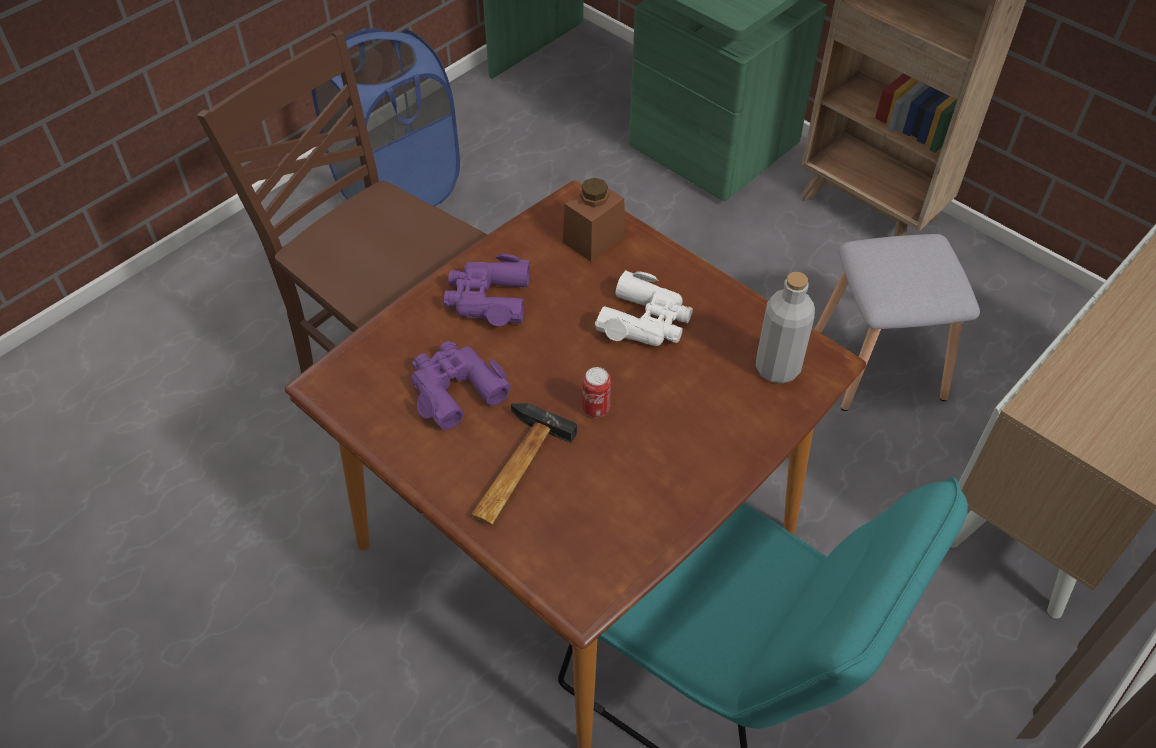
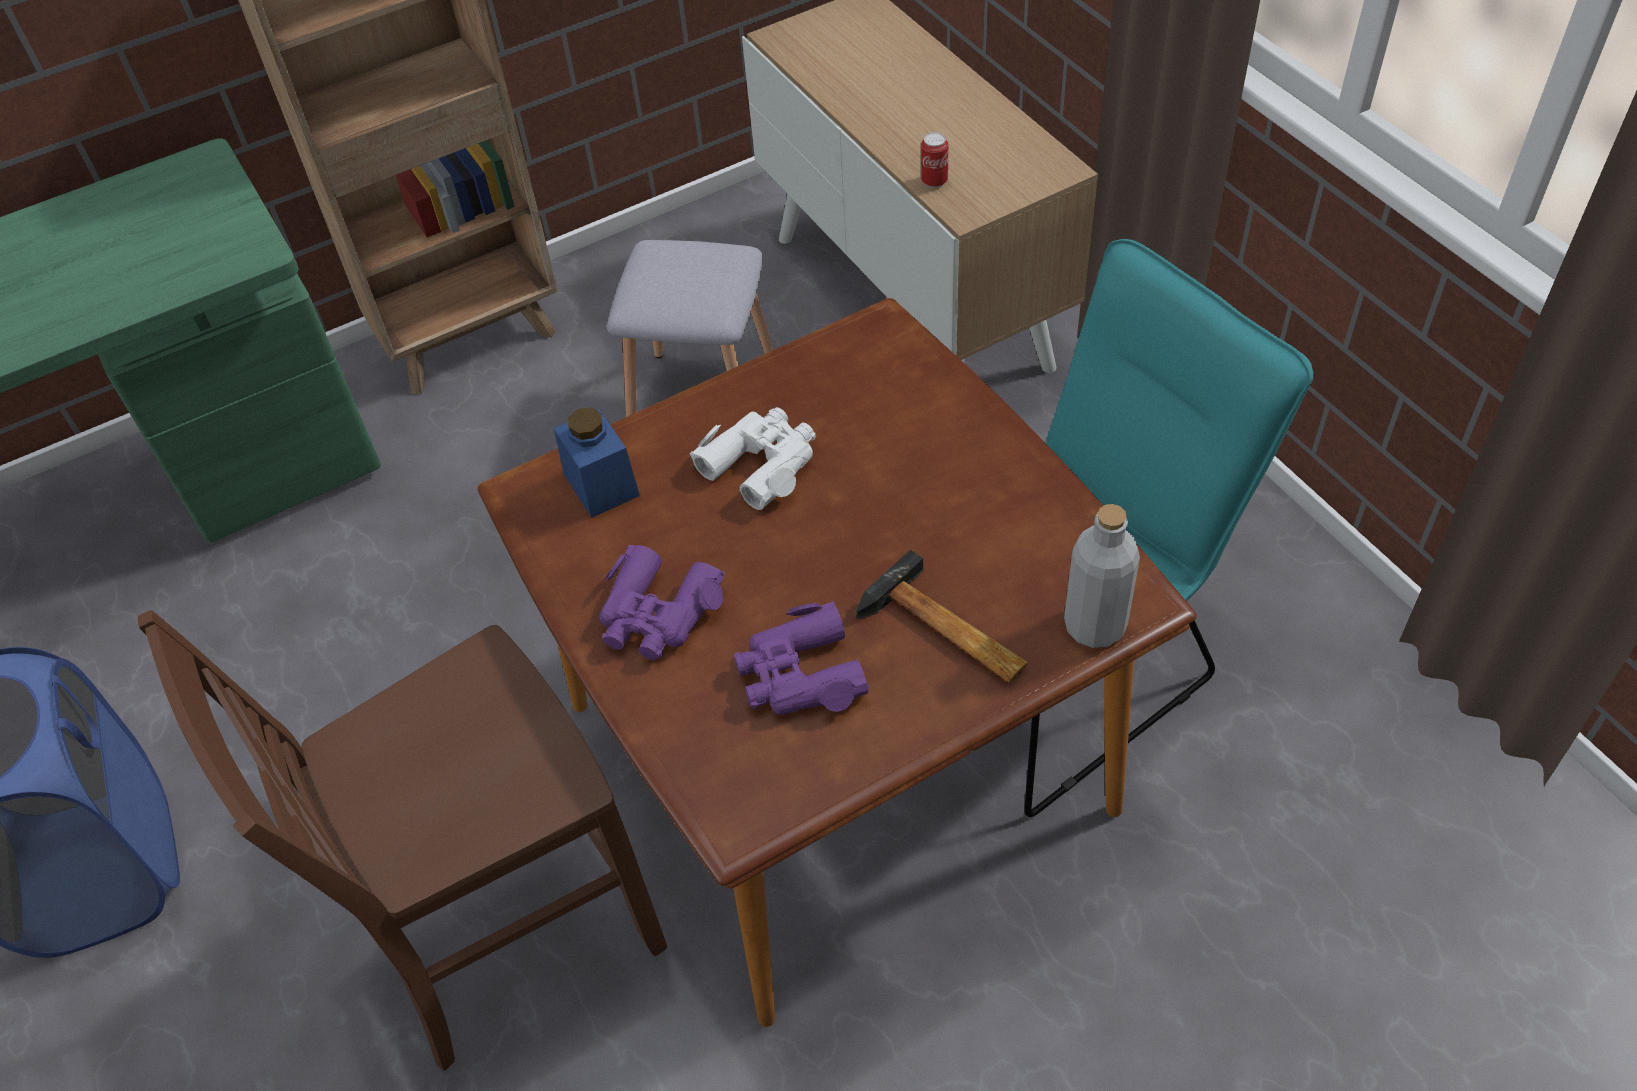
camera: 70 degrees left, 0 degrees up
(593, 239) = (601, 485): brown jar -> blue jar
(596, 408) = (879, 537): can -> can (934, 181)
(777, 368) = (875, 366): grey bottle -> grey bottle (1095, 626)

